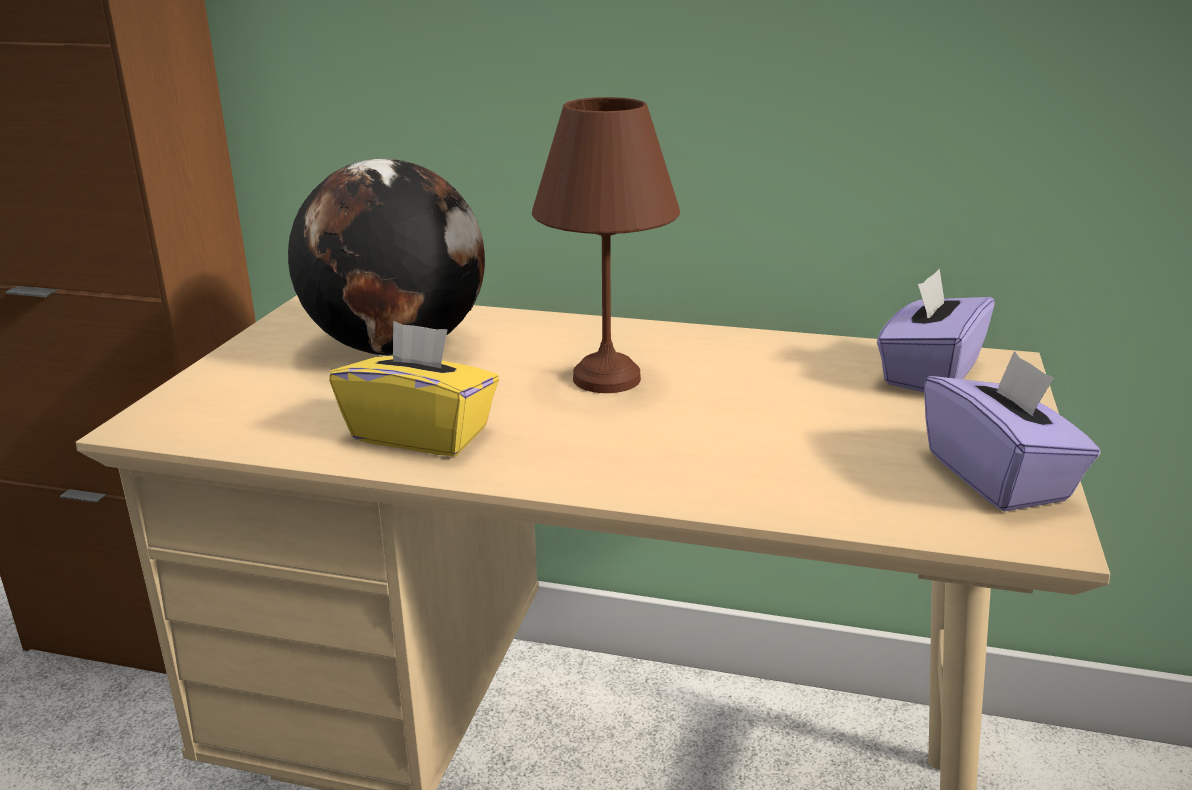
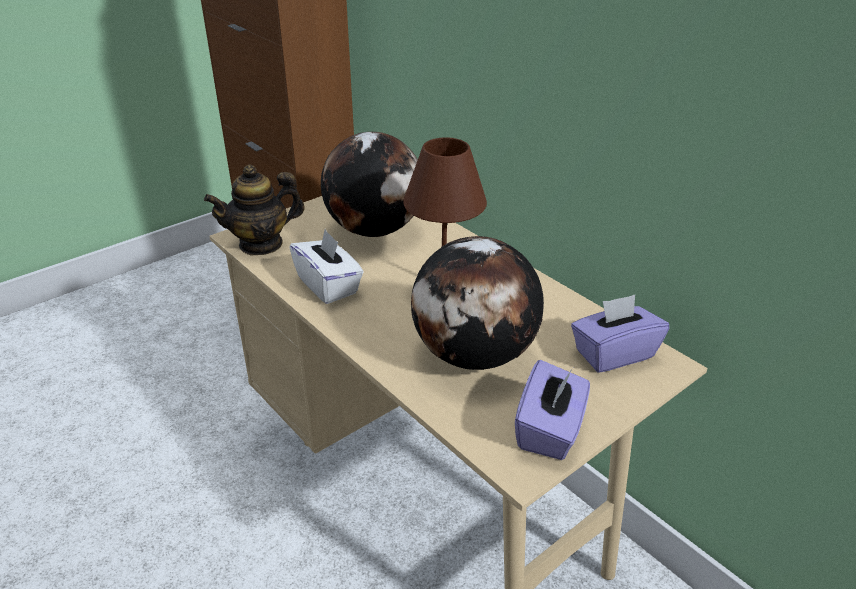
camera: 35 degrees right, 10 degrees up
(210, 421) = (261, 244): none -> teapot
(421, 434) = (328, 285): yellow tissue box -> white tissue box
(774, 436) = (474, 355): none -> globe

